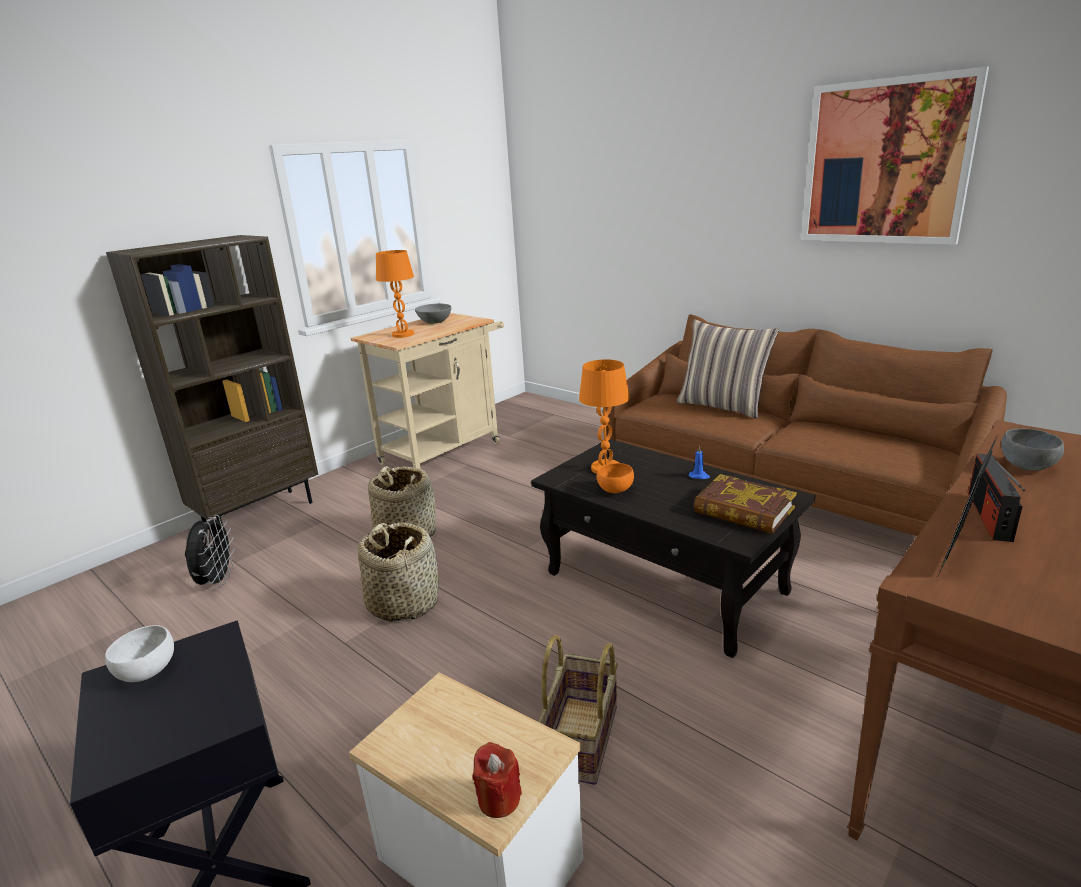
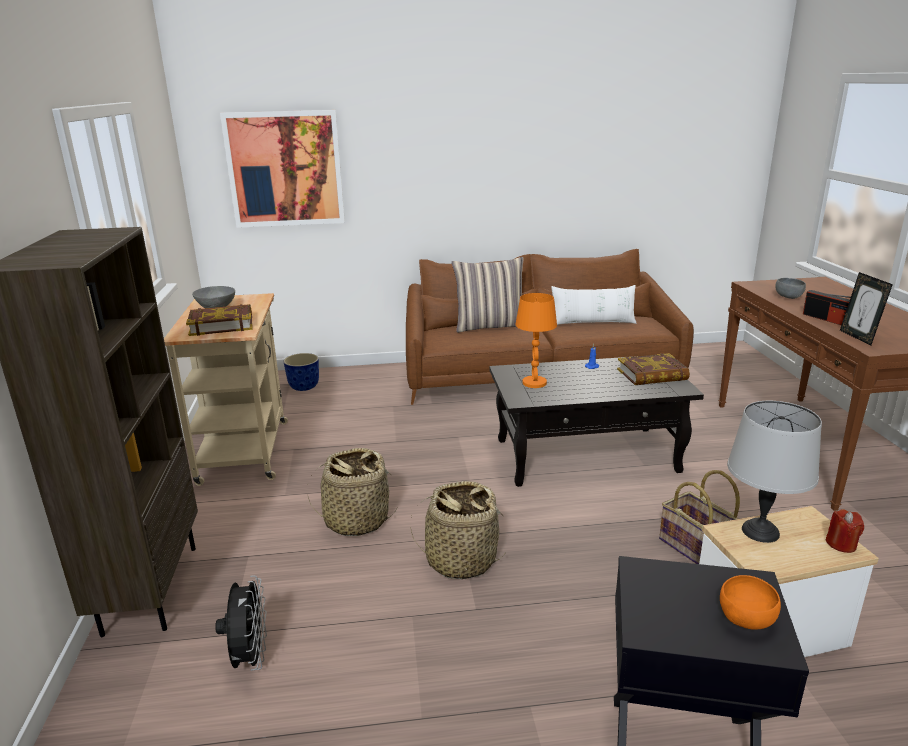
camera: 50 degrees left, 0 degrees up
(147, 672) = (658, 610): white bowl -> none
(217, 581) = (250, 658): black fan -> black fan turned 45 degrees clockwise
(403, 334) = (221, 325): orange table lamp -> book
(465, 718) = (761, 531): none -> grey table lamp
(559, 420) = (304, 387): none -> planter
(615, 490) = (570, 392): orange bowl -> orange bowl (746, 619)
(850, 437) = (593, 323): none -> white pillow
(885, 163) = (562, 131): picture -> picture (285, 169)

